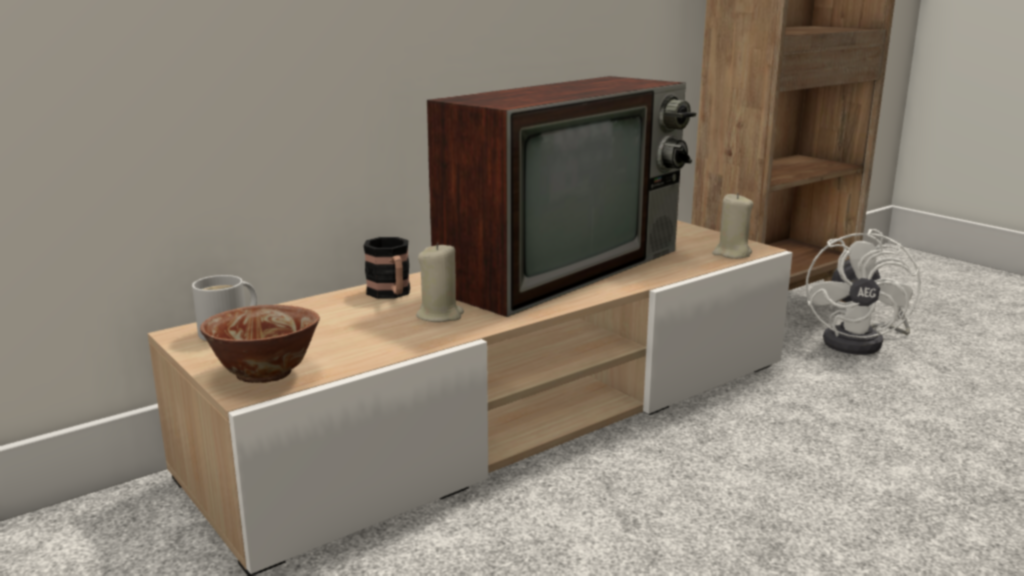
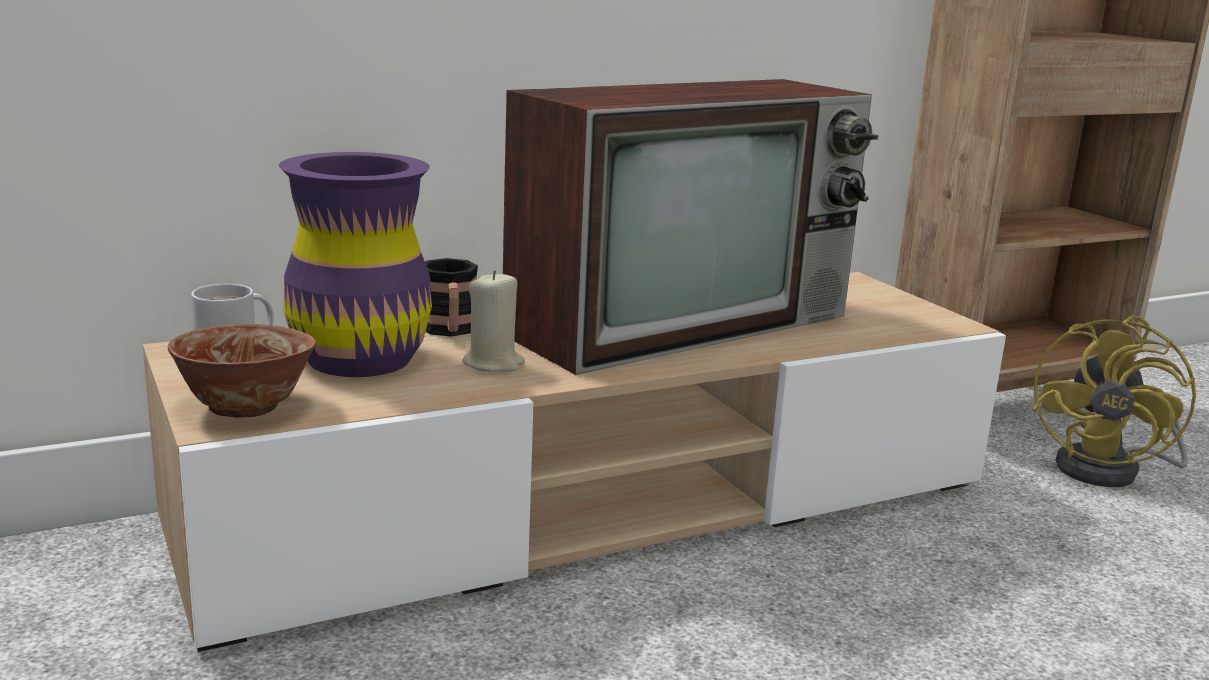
camera: 10 degrees right, 0 degrees up
(333, 324) = (359, 359): none -> purple vase
(731, 254) = (919, 328): beige candle -> none
(862, 342) = (1111, 470): white fan -> yellow fan

